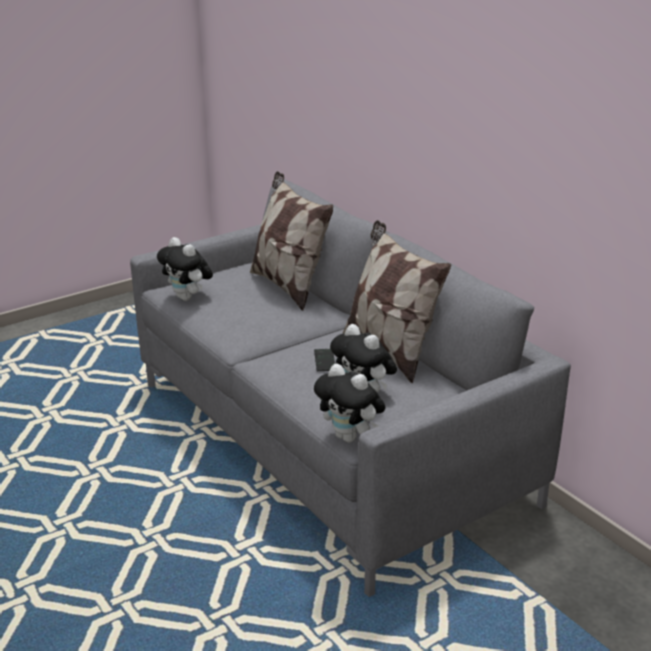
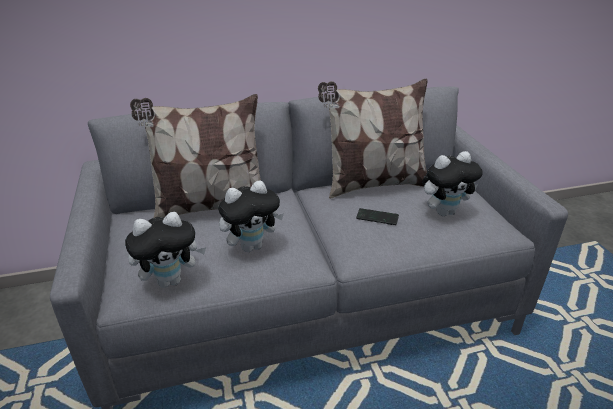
camera: 70 degrees left, 5 degrees up
(350, 437) = (505, 234): plush toy -> plush toy (252, 246)

